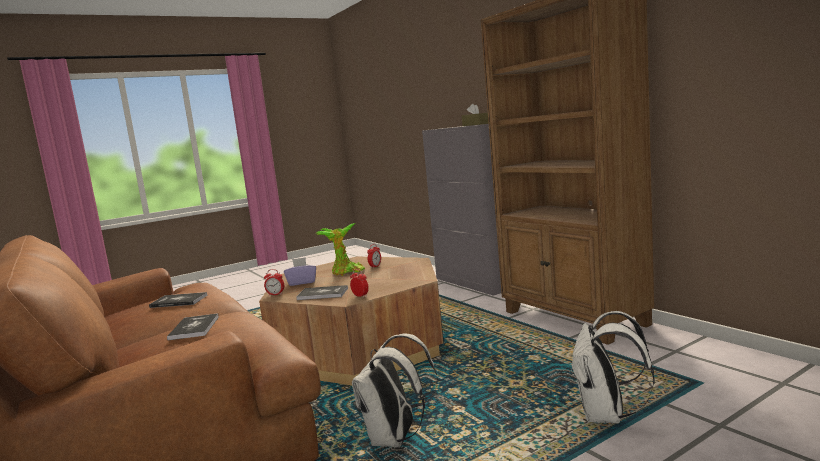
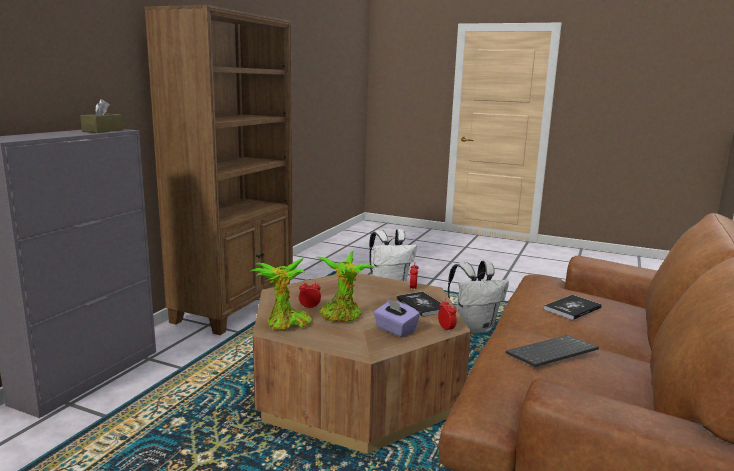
camera: 125 degrees left, 5 degrees up
(179, 301) = (552, 354): book -> keyboard
(357, 261) = (285, 324): none -> potted plant

